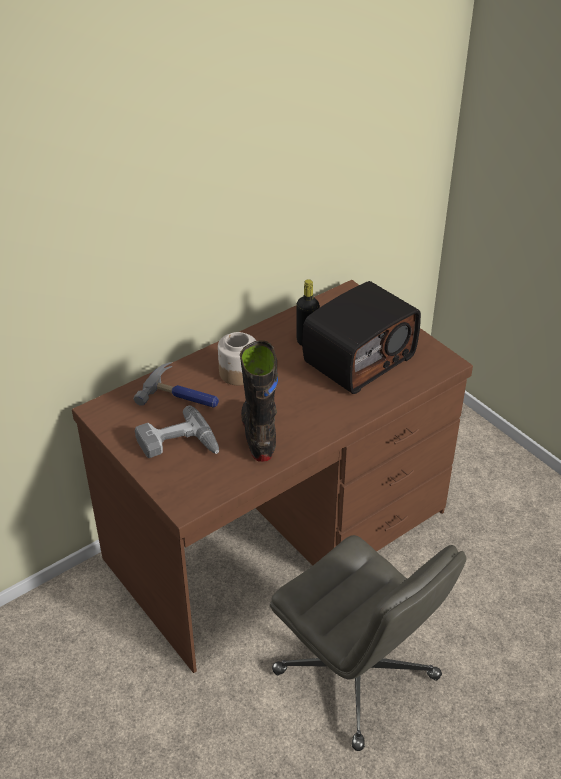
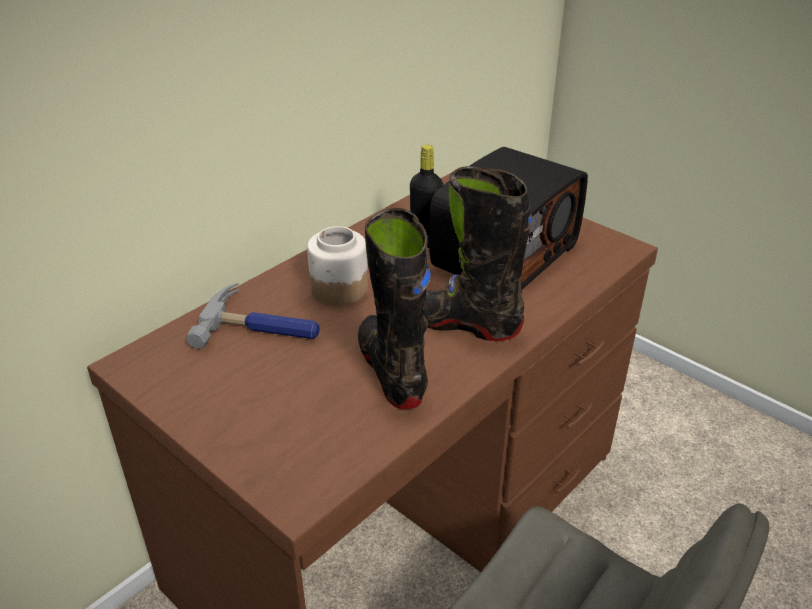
camera: 10 degrees left, 5 degrees down
(179, 446) = (269, 402): power drill -> none
(312, 407) = (460, 323): none -> black boot

